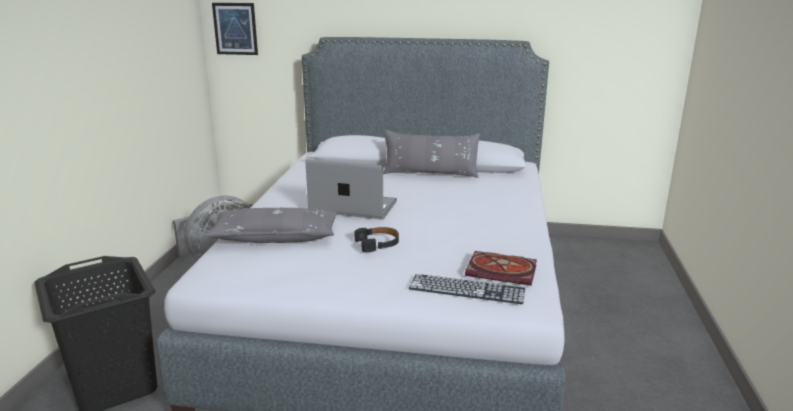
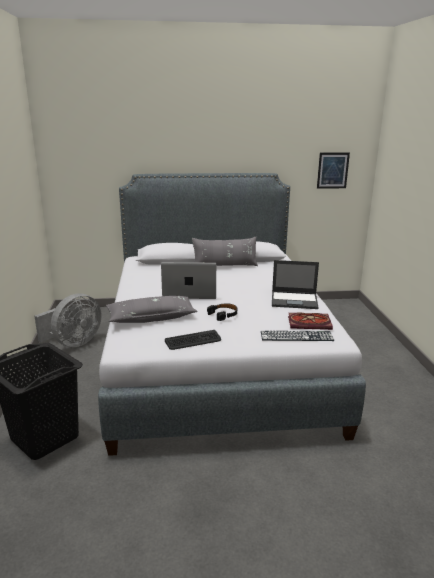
camera: 15 degrees left, 0 degrees up
(235, 29) = (64, 169): picture -> picture (332, 170)
(307, 277) = (193, 341): none -> keyboard
(501, 233) = (295, 300): none -> laptop

